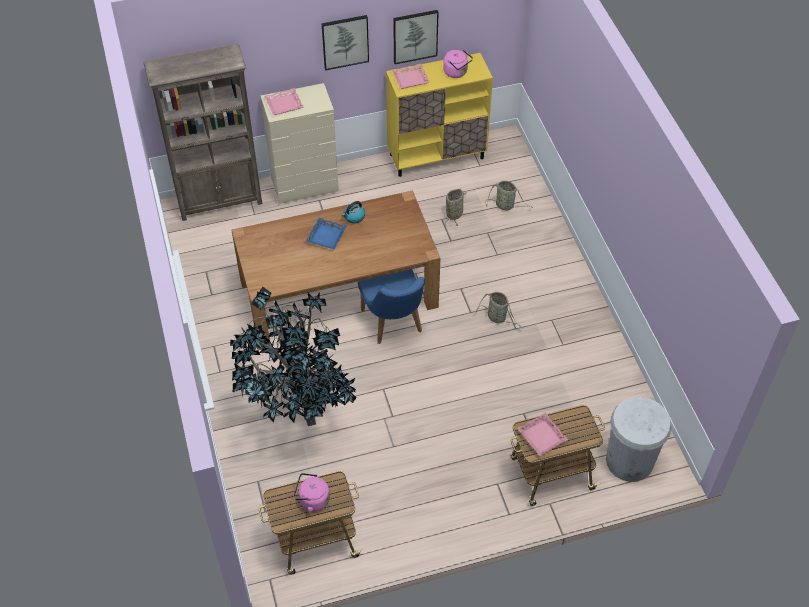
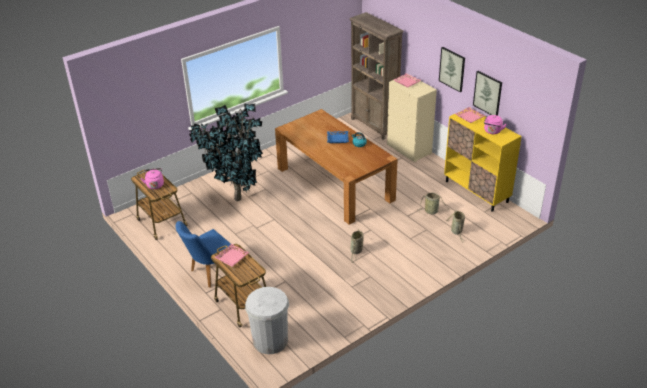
camera: 70 degrees right, 15 degrees down
(394, 325) = (324, 211): blue chair -> blue chair (210, 273)

